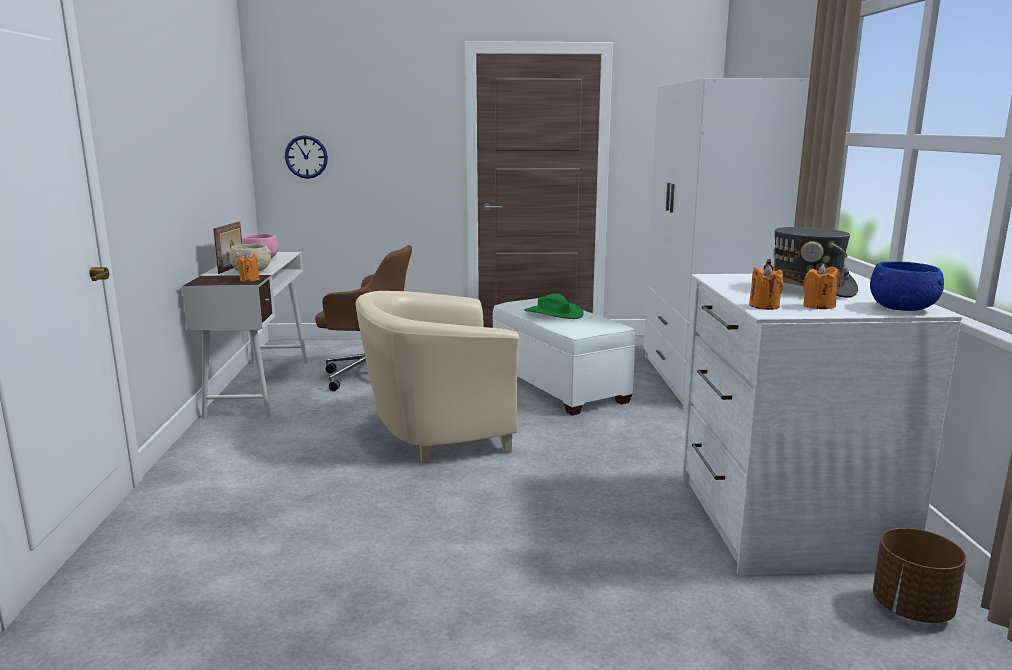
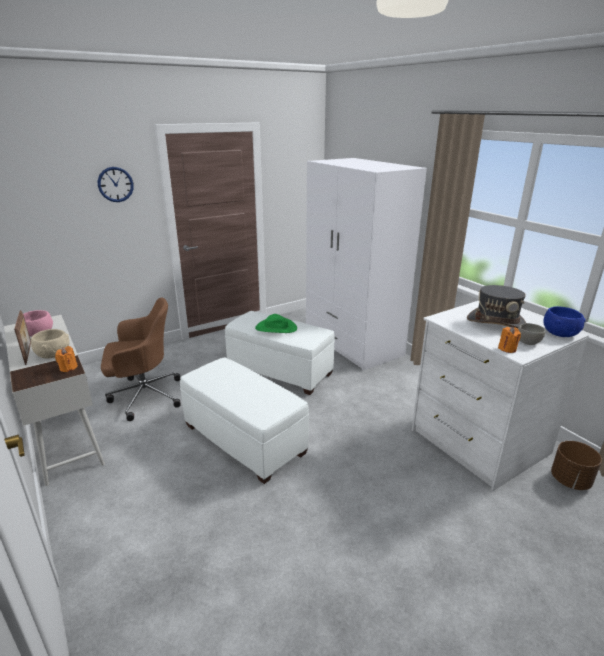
camera: 30 degrees left, 10 degrees up
(306, 157) = (31, 228): wall clock -> wall clock (115, 184)
(436, 434) = (243, 439): beige armchair -> white ottoman
(818, 306) = (528, 342): orange candle -> grey bowl

